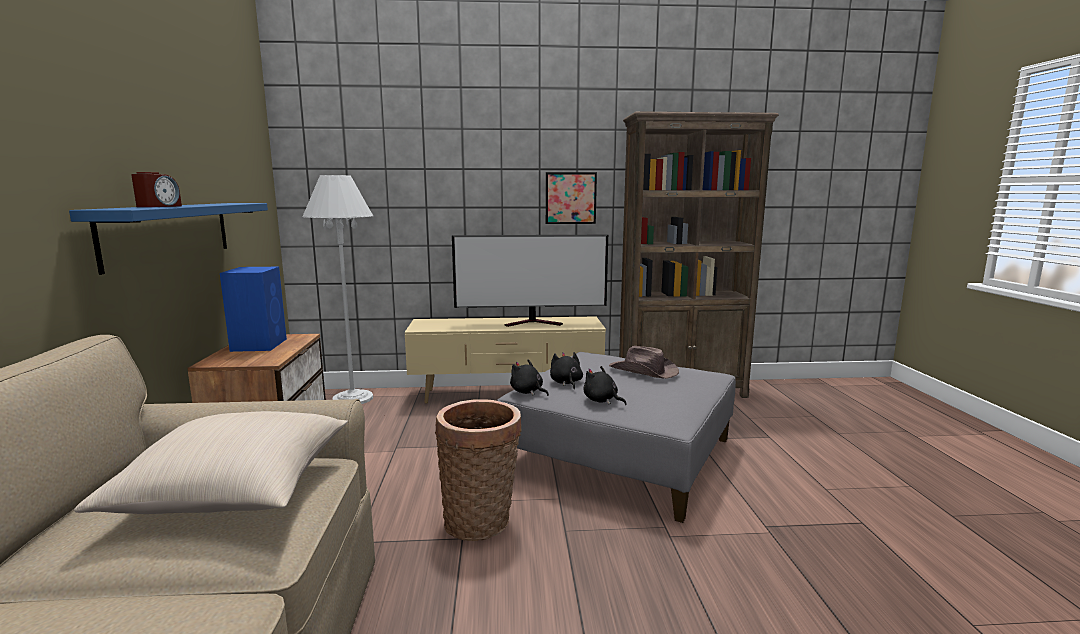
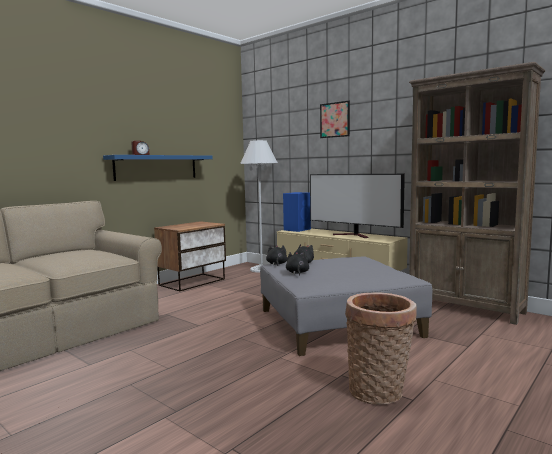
camera: 45 degrees right, 5 degrees down
(236, 490) = (86, 256): beige pillow -> none
(259, 344) = (193, 224): blue speaker -> blue speaker (297, 229)
(481, 520) = (217, 323): basket -> basket (379, 392)
(570, 198) = (390, 148): picture -> picture (335, 120)
(644, 371) = (360, 267): brown hat -> none

